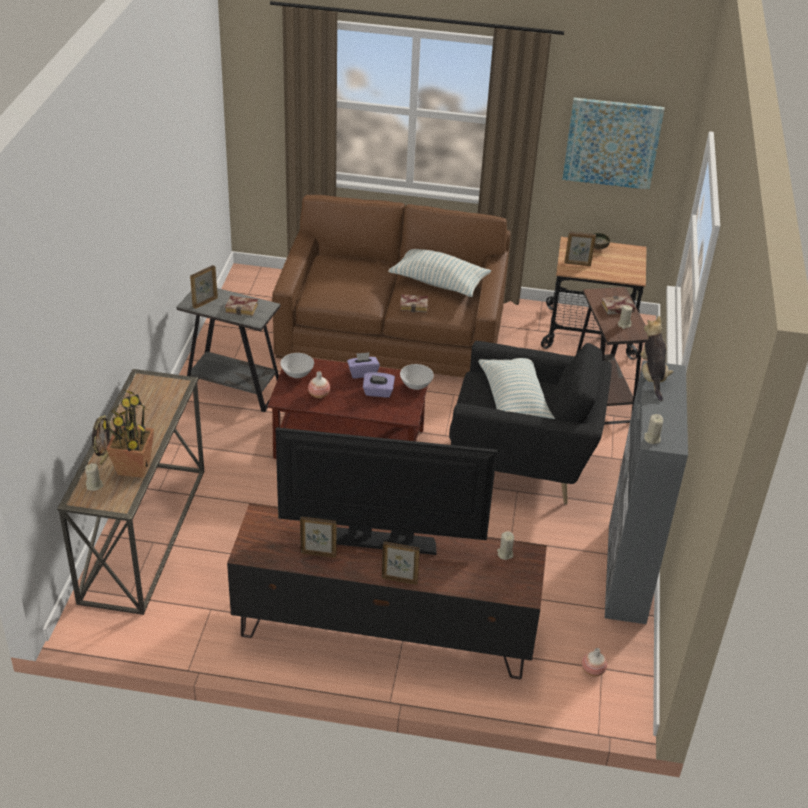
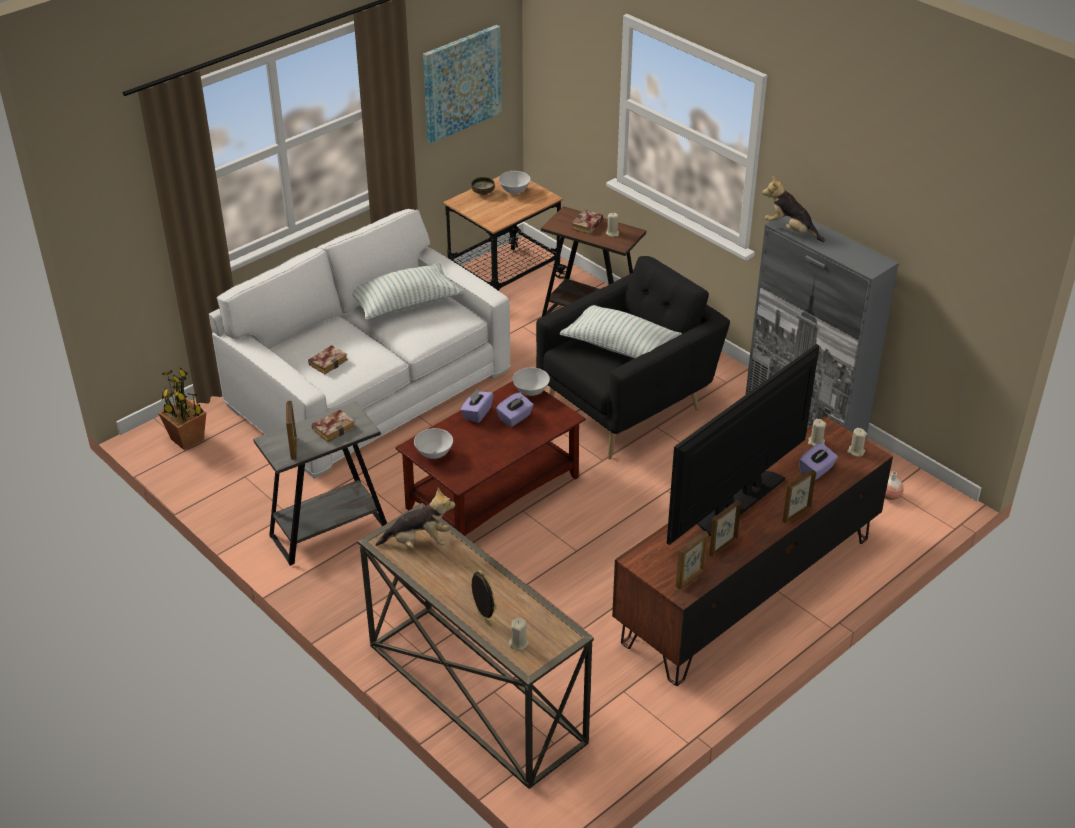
camera: 50 degrees left, 0 degrees up
(134, 468) = (519, 604): potted plant -> potted plant (187, 439)
(156, 394) = (418, 542): none -> plush toy
(319, 395) = (478, 455): vase -> none
(392, 333) = (369, 388): brown sofa -> white sofa
(415, 305) = (422, 333): book -> book (328, 361)
(468, 569) = (816, 470): none -> purple tissue box
(577, 264) = (493, 214): picture frame -> picture frame (690, 578)
(620, 260) = (515, 191): none -> white bowl
(652, 438) = (865, 268): beige candle -> beige candle (856, 451)

